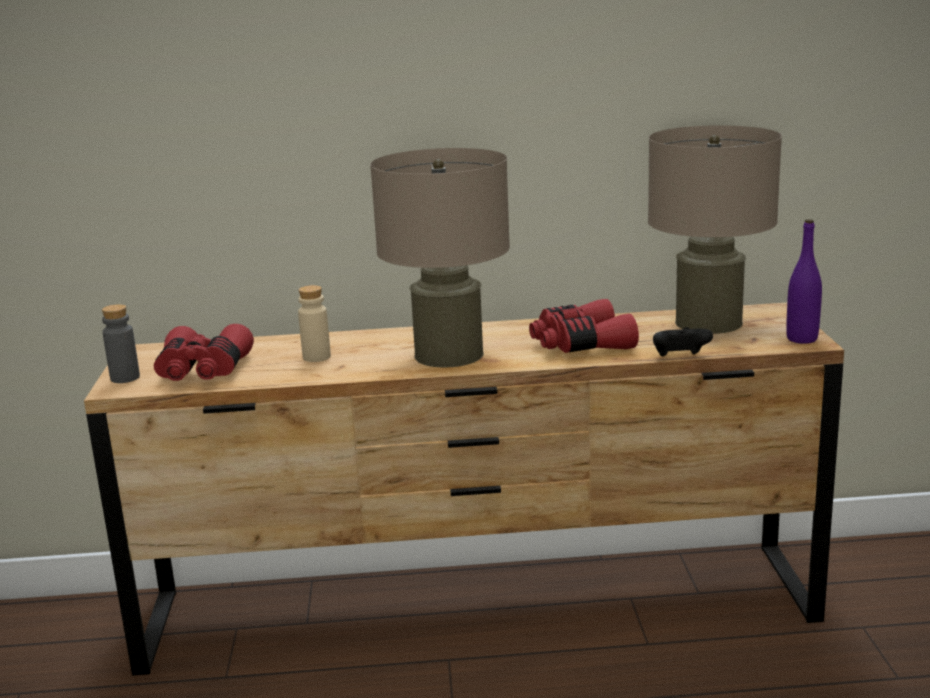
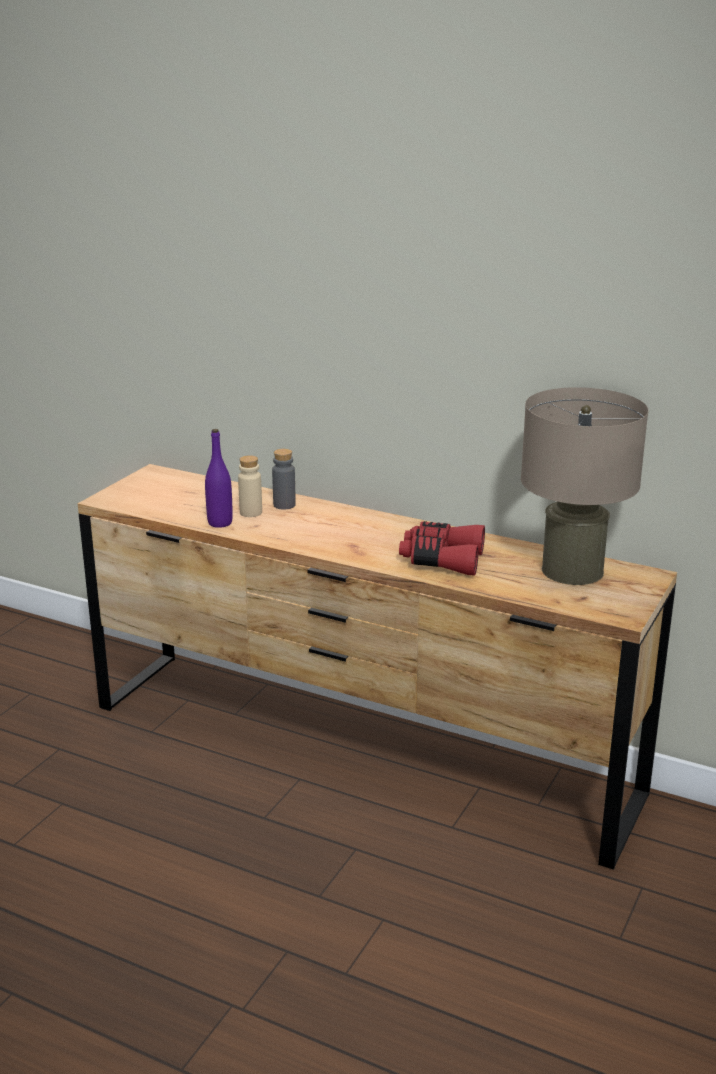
camera: 30 degrees right, 5 degrees up
(125, 378) = (119, 493): grey bottle -> grey bottle (284, 505)
(202, 371) = (168, 502): red binoculars -> none
(448, 355) = (337, 538): beige table lamp -> none
(680, 358) = (496, 596): black game controller -> none
(802, 339) = (622, 610): purple bottle -> purple bottle (220, 523)

